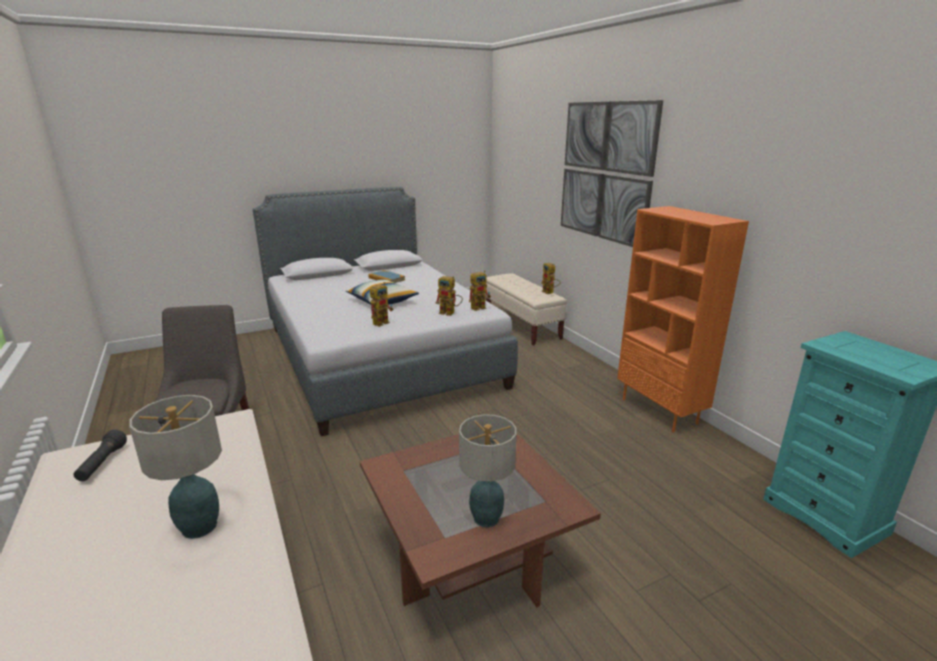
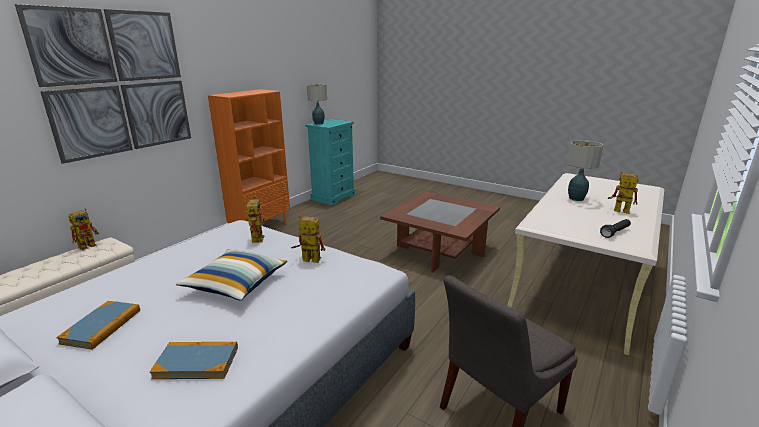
camera: 120 degrees left, 0 degrees up
(323, 291) = (196, 362): none -> book
(480, 307) = (228, 230): toy robot -> toy robot (617, 211)
(487, 518) = (455, 204): table lamp -> table lamp (318, 123)

